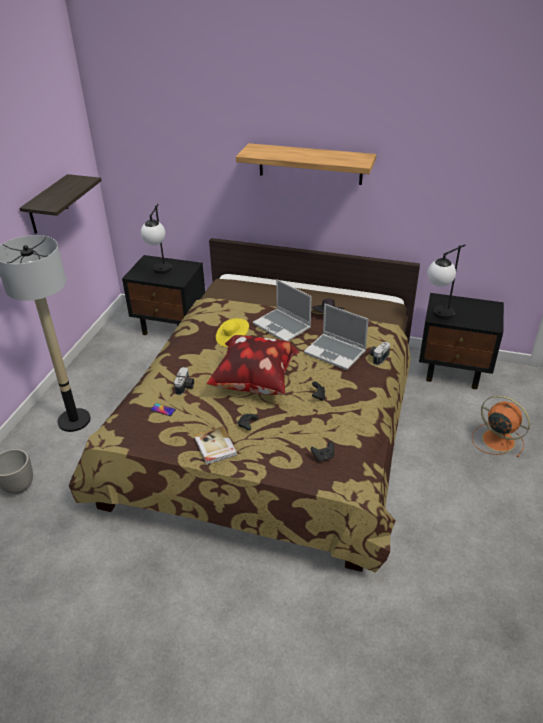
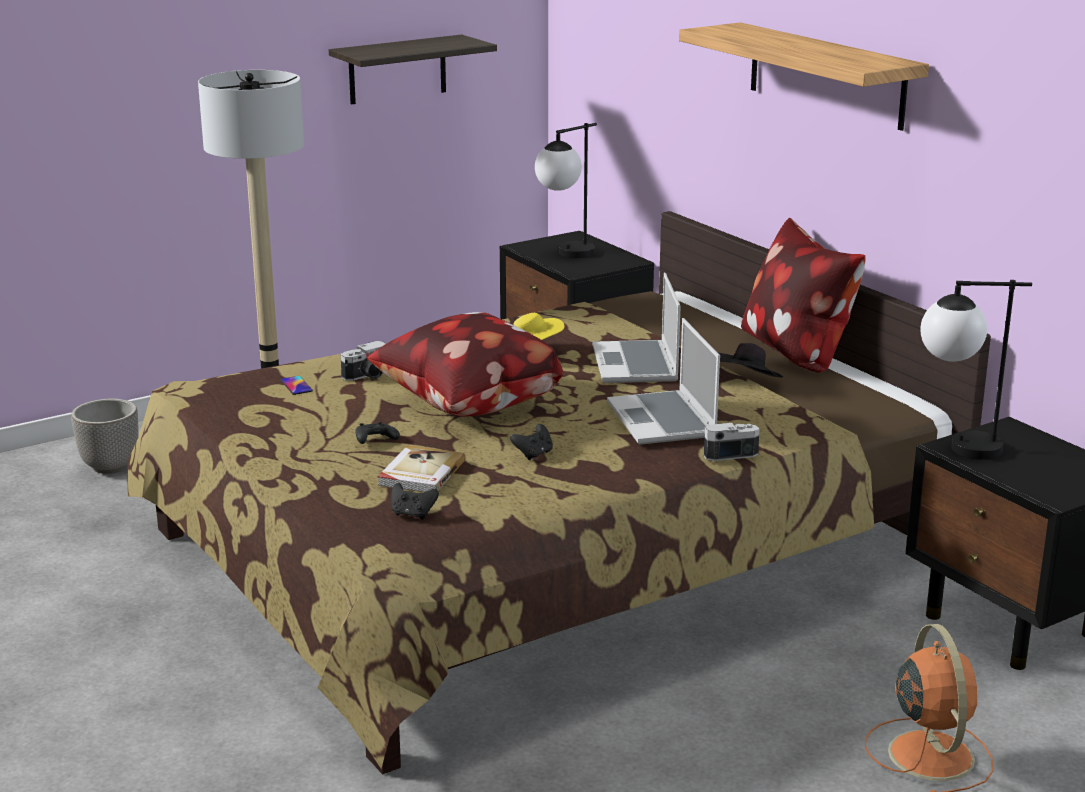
camera: 40 degrees right, 15 degrees down
(215, 447) = (290, 443): book -> book (420, 473)
(319, 290) = (797, 352): none -> pillow

